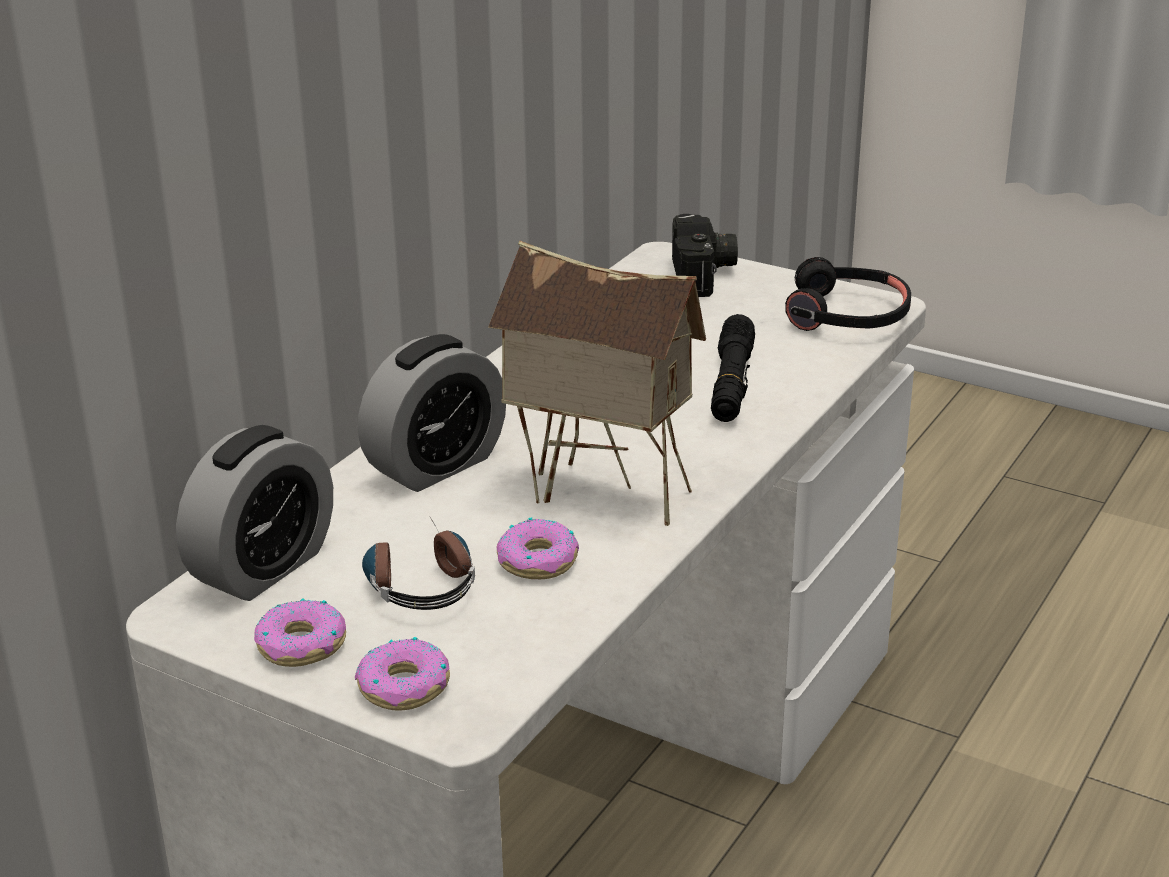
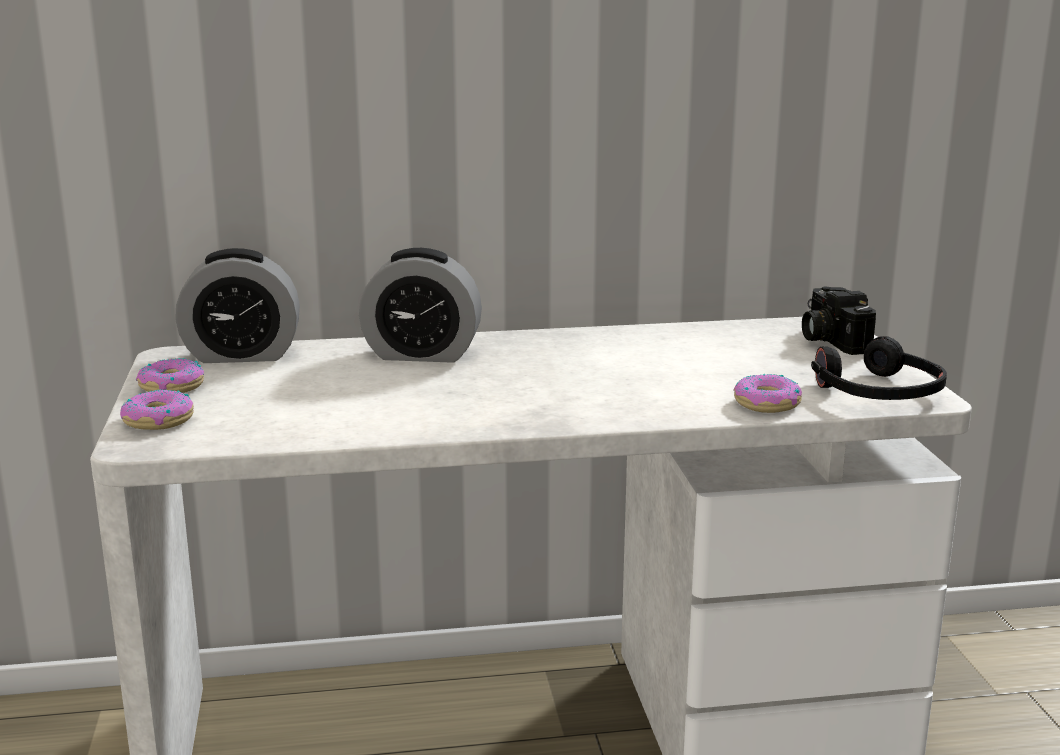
camera: 50 degrees right, 10 degrees down
(418, 580) = (282, 389): headphones -> none
(539, 561) = (351, 409): donut -> donut (767, 404)
(599, 496) = (459, 400): toy house -> none
(704, 275) = (829, 340): camera -> camera turned 120 degrees clockwise
(731, 383) = (688, 390): black flashlight -> none

